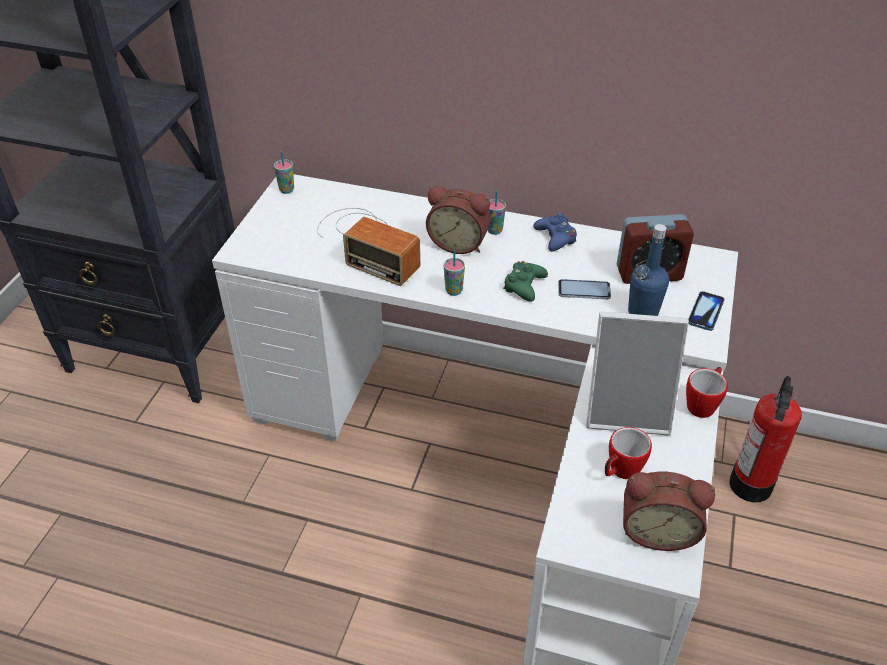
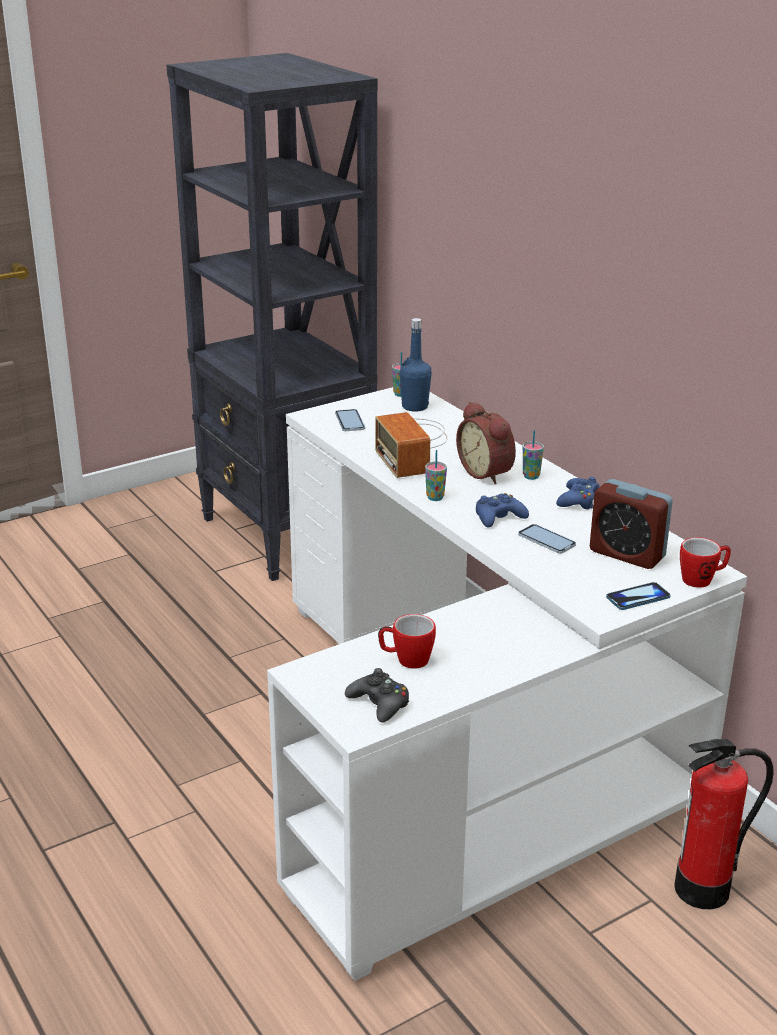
camera: 40 degrees right, 15 degrees down
(281, 242) = (349, 421): none -> phone
(524, 286) = (499, 517): green game controller -> blue game controller
(628, 410) = (473, 631): picture frame -> none
(643, 312) = (576, 574): blue bottle -> blue bottle (415, 407)
(657, 530) = (379, 703): alarm clock -> black game controller
(703, 404) = (547, 658): mug -> mug (702, 580)

